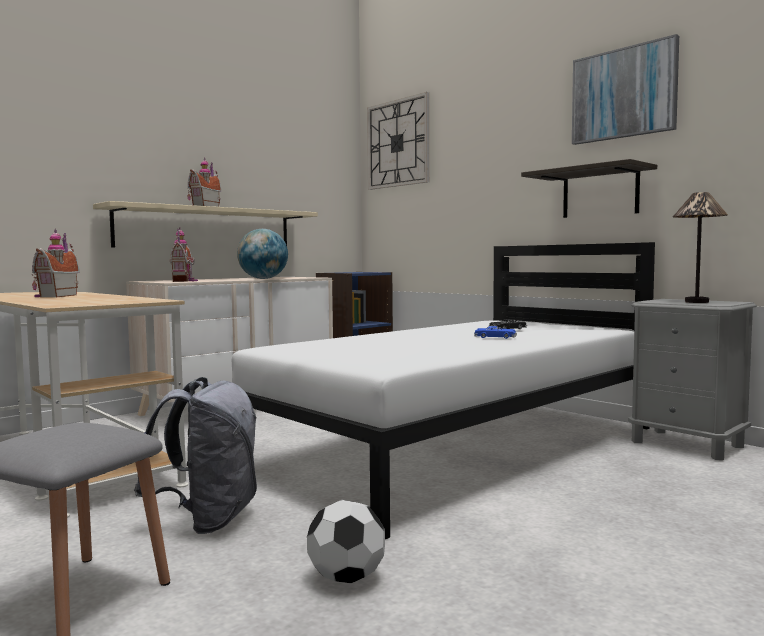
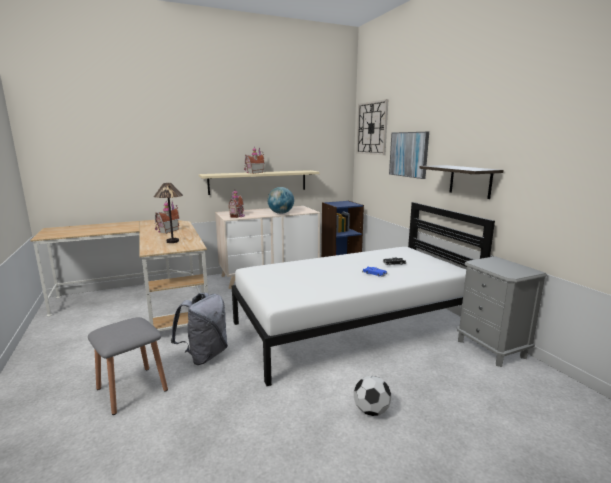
camera: 20 degrees right, 10 degrees up
(346, 578) = (234, 406): football -> football (371, 411)
(623, 93) = (489, 118): picture -> picture (409, 154)
(696, 302) = (505, 268): table lamp -> table lamp (173, 241)

